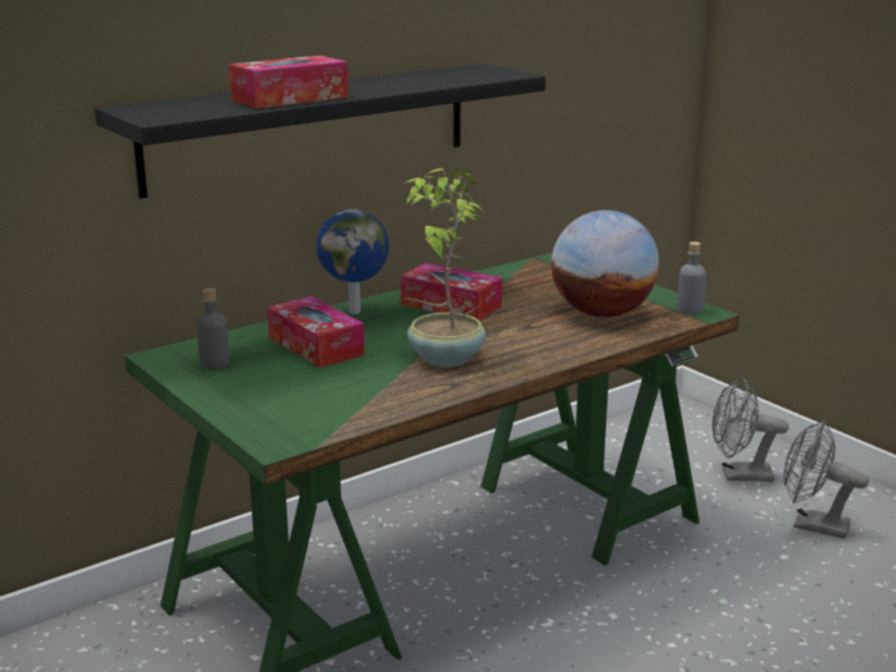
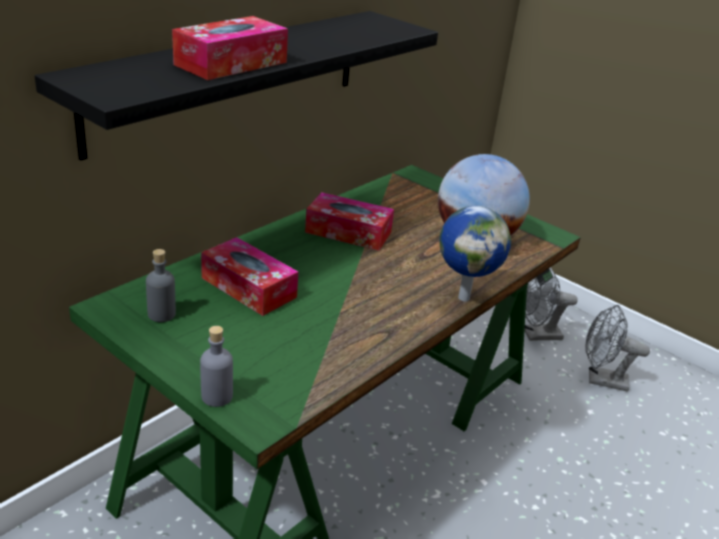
camera: 15 degrees left, 10 degrees up
(355, 311) = (268, 241): globe -> globe (464, 297)
(444, 358) = (368, 299): potted plant -> none
(689, 309) = (541, 232): grey bottle -> grey bottle (217, 396)

